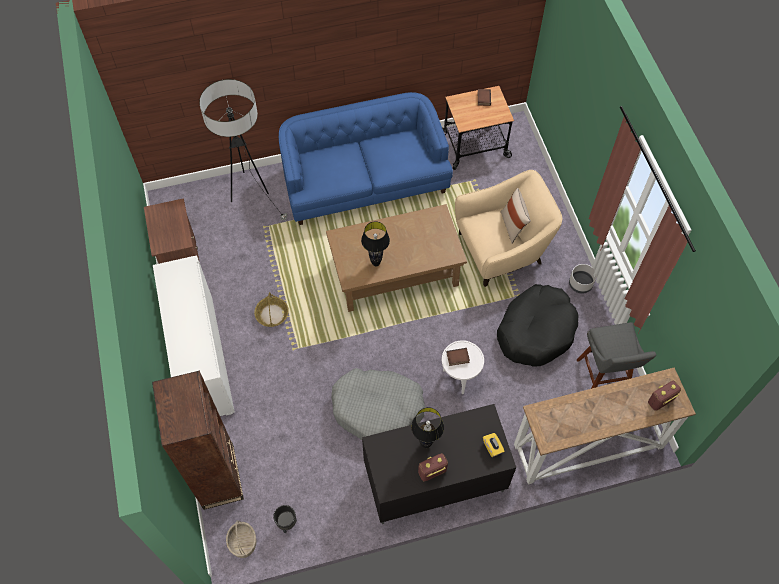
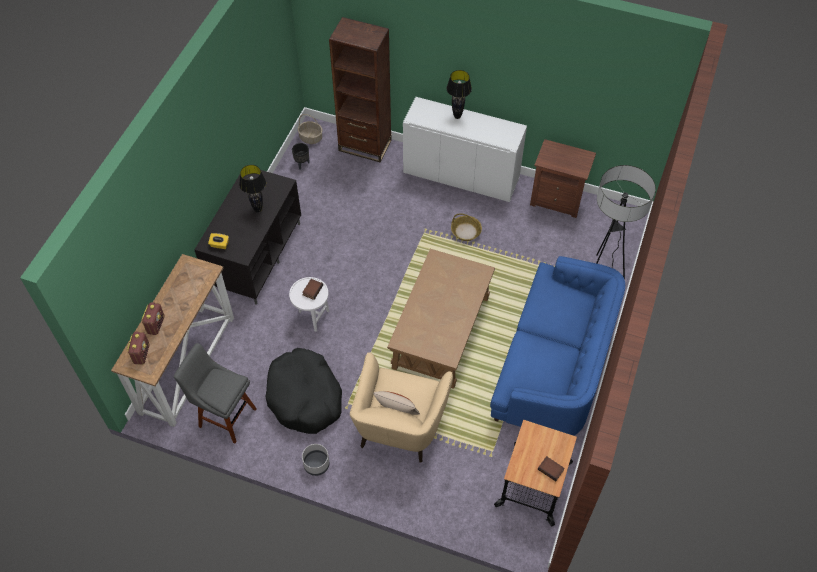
camera: 125 degrees right, 5 degrees down
(376, 263) = (436, 283): black table lamp -> black table lamp (457, 117)
(377, 408) = (335, 253): grey dog bed -> none
(432, 472) = (237, 202): radio -> radio (156, 325)

